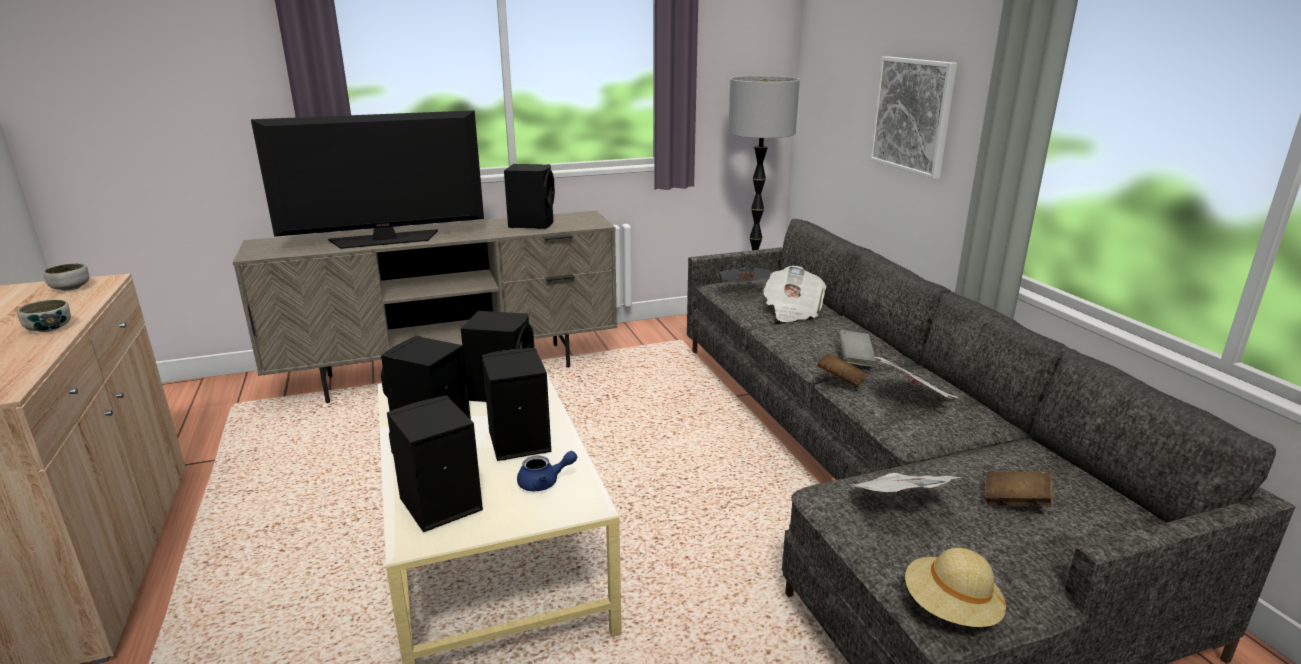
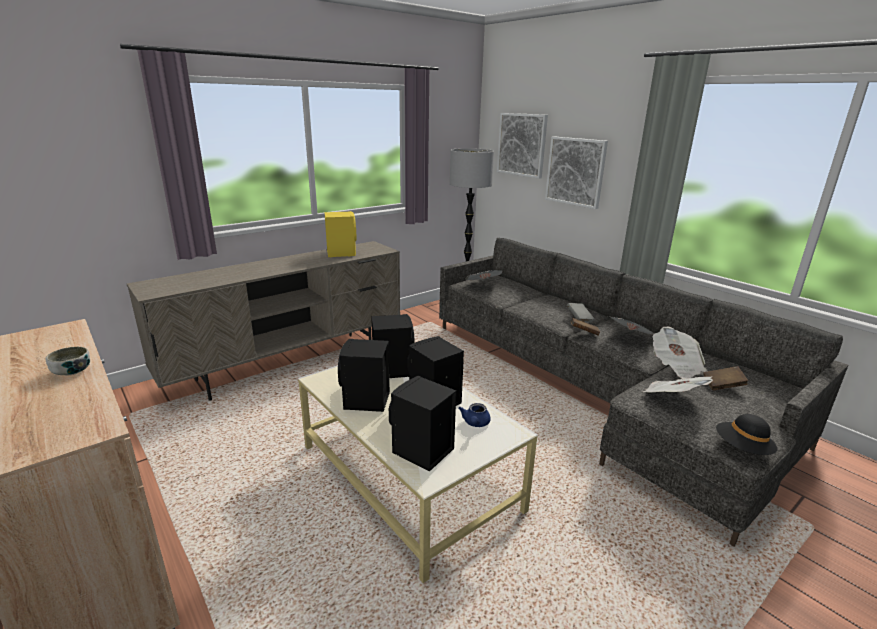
camera: 20 degrees left, 0 degrees up
(70, 288) = (44, 336): bowl -> none
(385, 240) = (246, 273): television -> none
(532, 223) = (341, 253): black speaker -> yellow speaker
(544, 483) = (475, 423): blue teapot -> blue teapot turned 135 degrees clockwise
(792, 311) = (520, 295): newspaper -> newspaper (676, 366)
(847, 70) = (522, 145): none -> picture
(950, 609) = (742, 449): beige hat -> black hat

